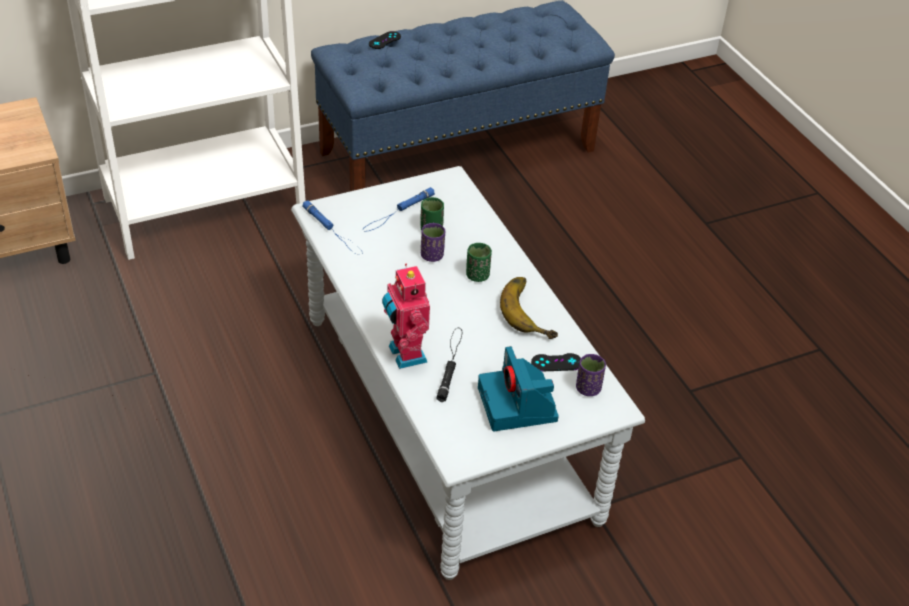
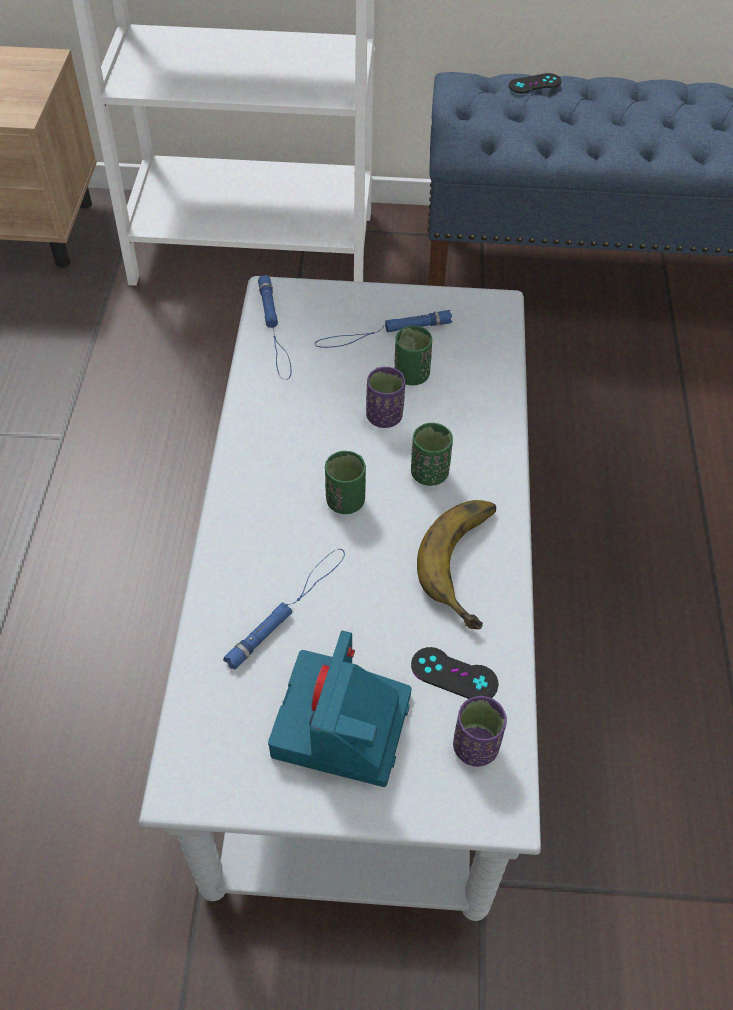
camera: 30 degrees right, 10 degrees up
(405, 354) = (234, 563): toy robot -> none
(442, 304) = (345, 501): none -> green cup
(450, 364) = (288, 607): black flashlight -> blue flashlight

